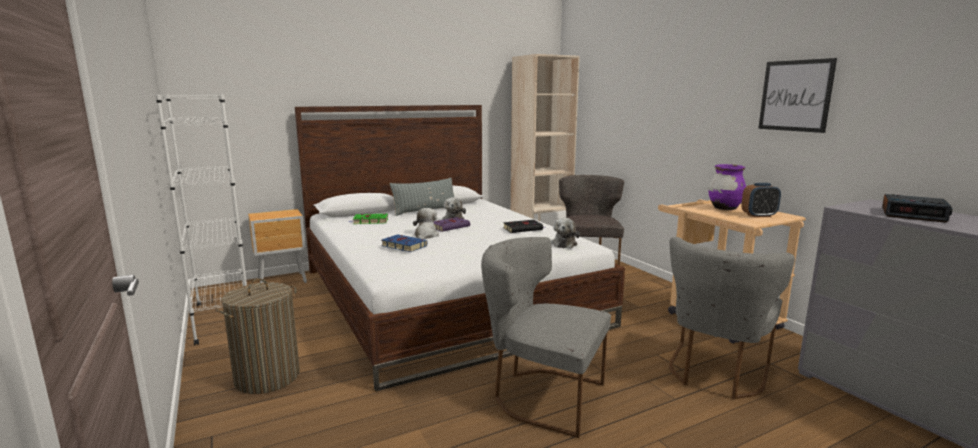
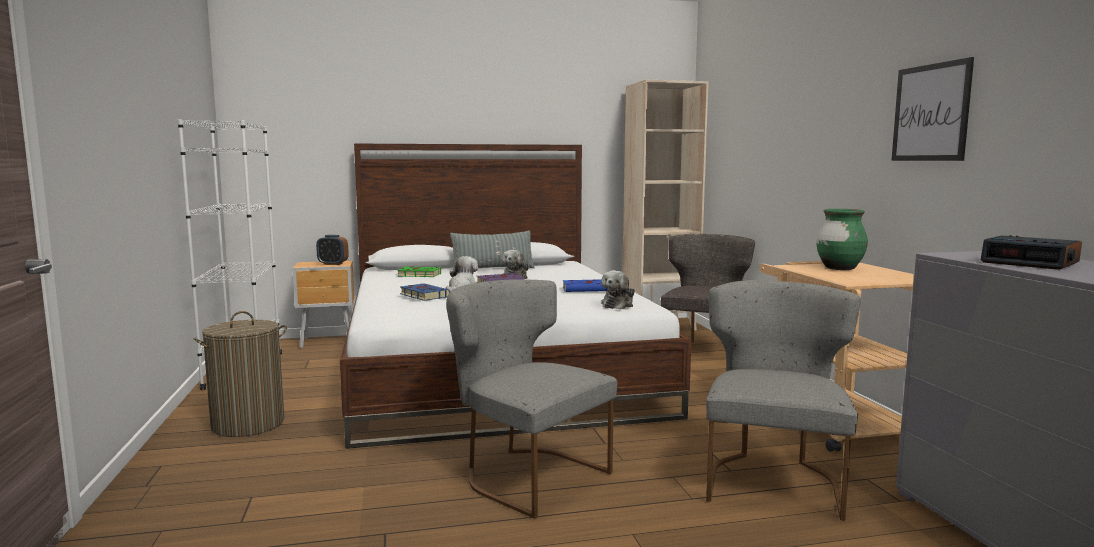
camera: 15 degrees right, 5 degrees down
(523, 229) = (586, 289): black book -> blue book
(715, 374) = (773, 480): grey chair -> grey chair turned 150 degrees clockwise
(724, 208) = (839, 268): purple vase -> green vase
(759, 215) = (874, 276): alarm clock -> alarm clock (333, 264)

